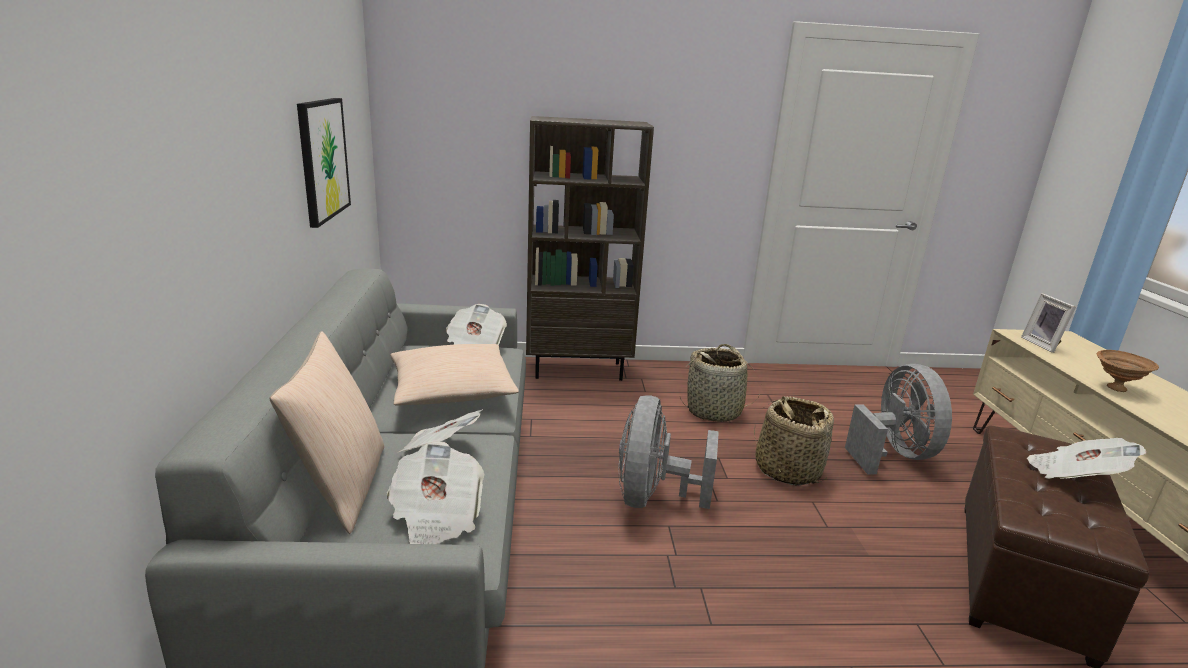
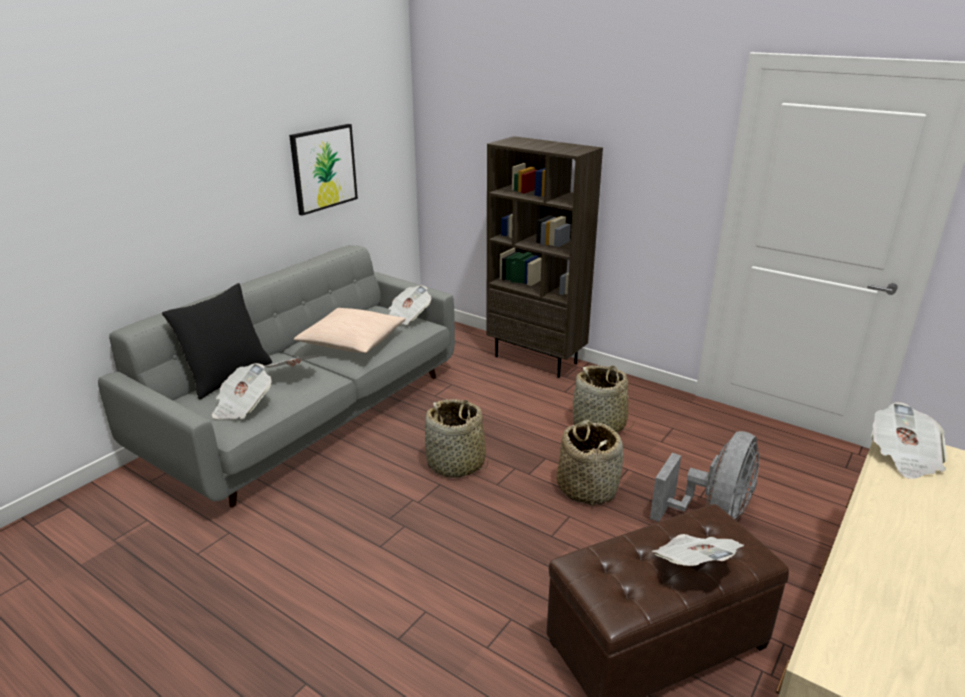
camera: 40 degrees right, 5 degrees up
(342, 486) = (227, 376): beige pillow -> black pillow
(653, 497) = (456, 464): grey fan -> basket
(1043, 344) = (904, 457): picture frame -> newspaper
(1116, 388) = (879, 519): brown bowl -> none

